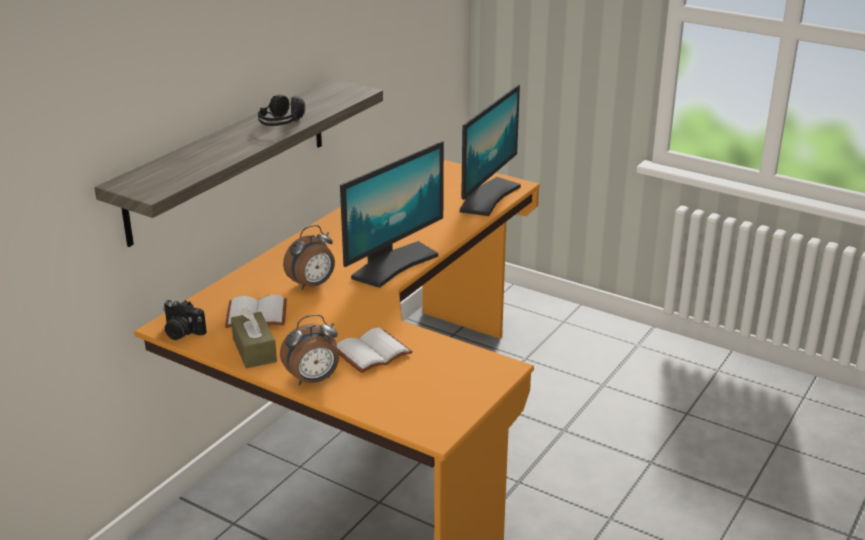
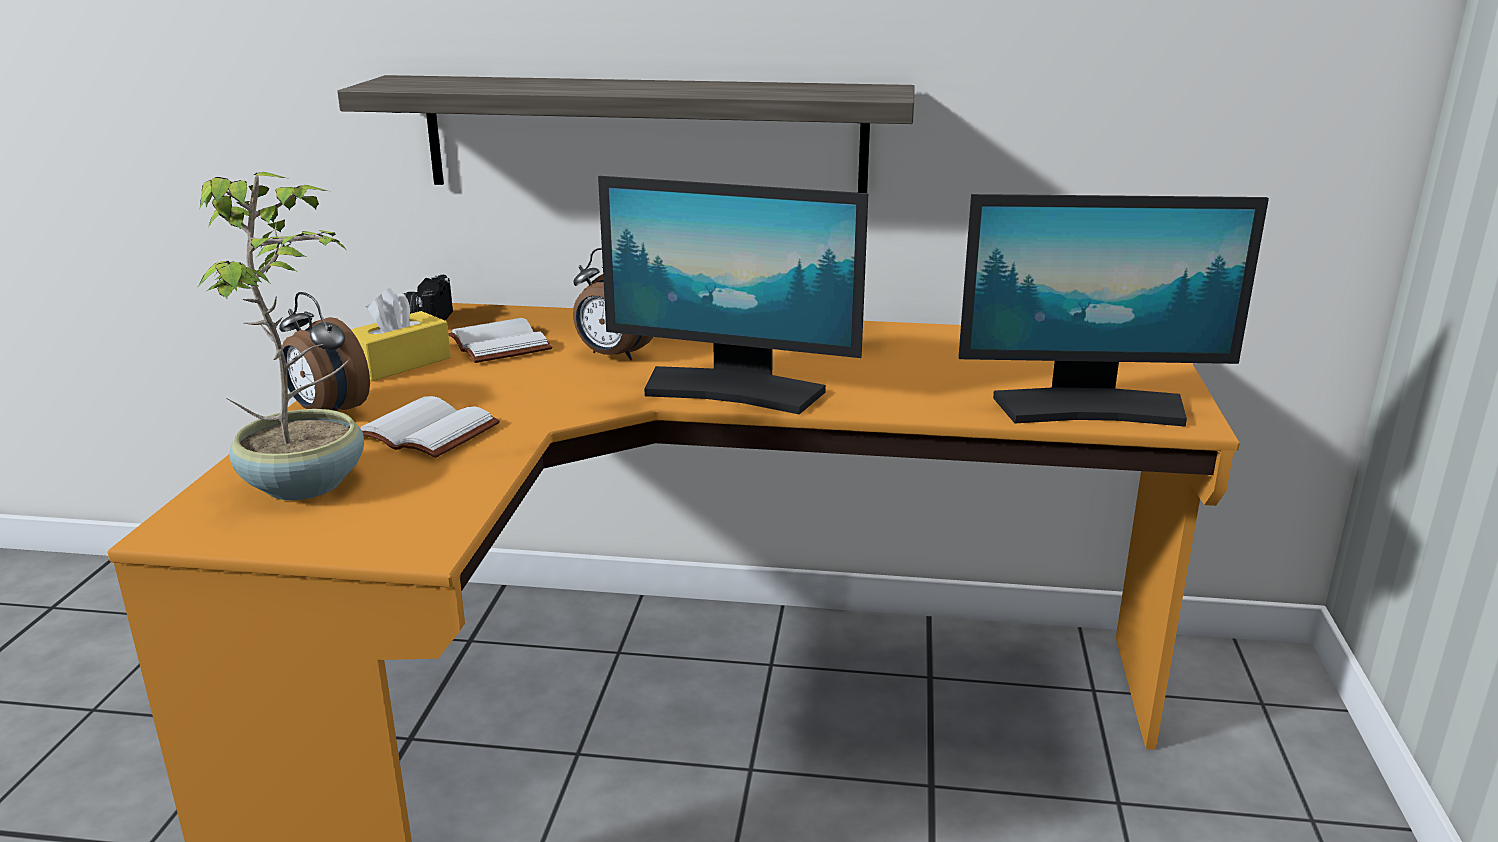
camera: 65 degrees right, 5 degrees down
(254, 350) = (399, 363): brown tissue box -> yellow tissue box
(281, 123) = (683, 89): black headphones -> none
(409, 392) = (308, 483): none -> potted plant

